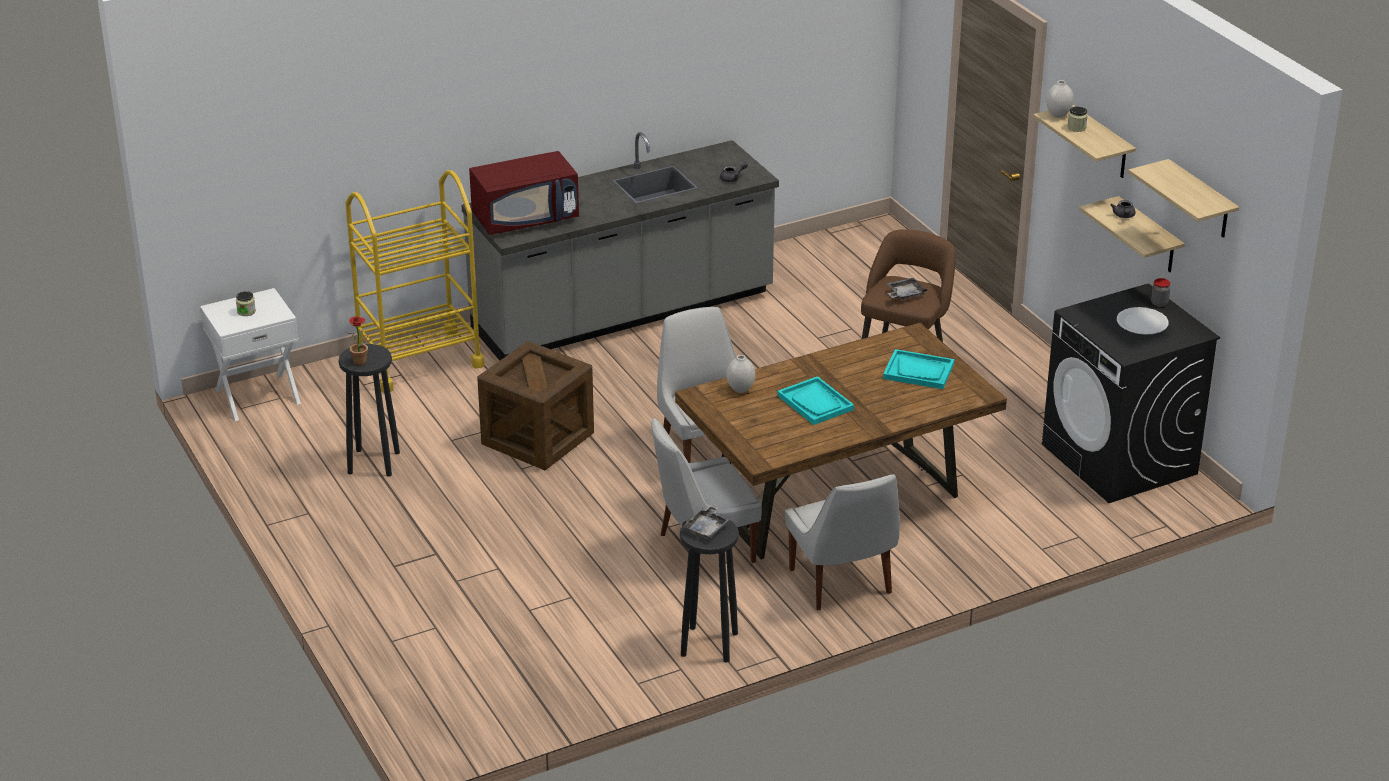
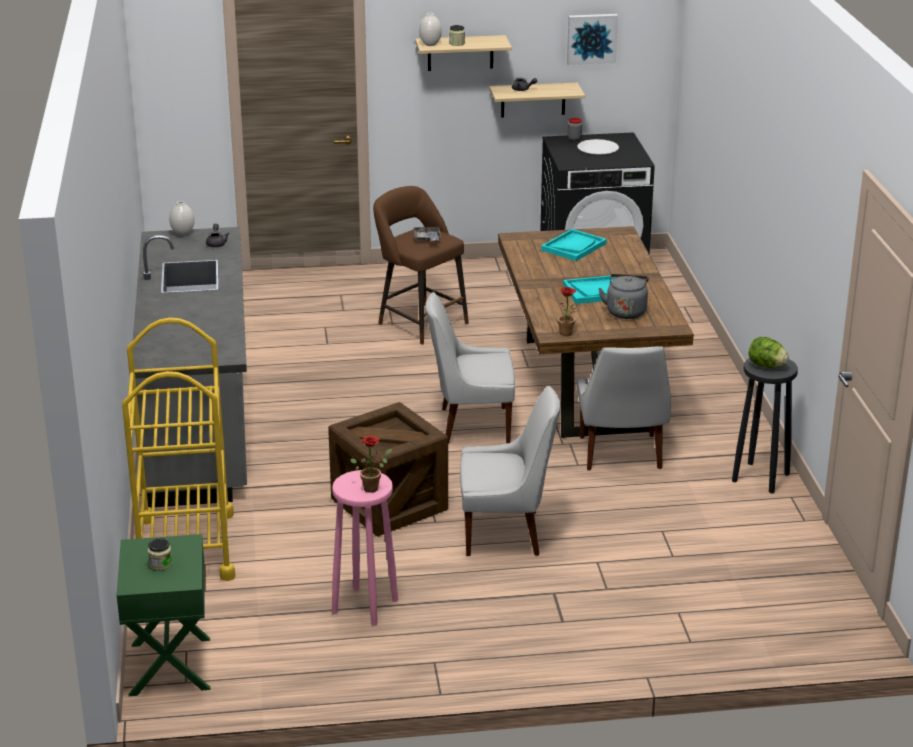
camera: 70 degrees left, 5 degrees down
(257, 396) = (168, 666): white nightstand -> green nightstand
(374, 463) = (365, 606): black stool -> pink stool
(526, 218) = (196, 343): red microwave -> none
(704, 403) = (568, 334): none -> potted plant
(707, 528) = (766, 366): grey tray -> lettuce
(740, 389) = (555, 316): white vase -> white vase (182, 233)
(779, 427) = (626, 311): none -> grey kettle
(842, 584) = (701, 405): white chair -> white chair (506, 533)
(1201, 200) = (591, 38): shelf -> picture

